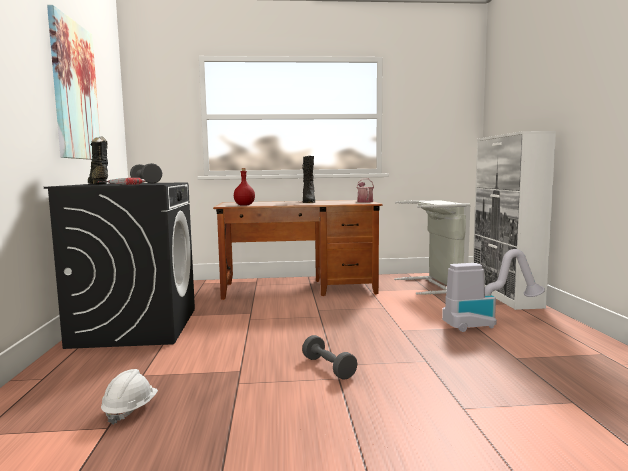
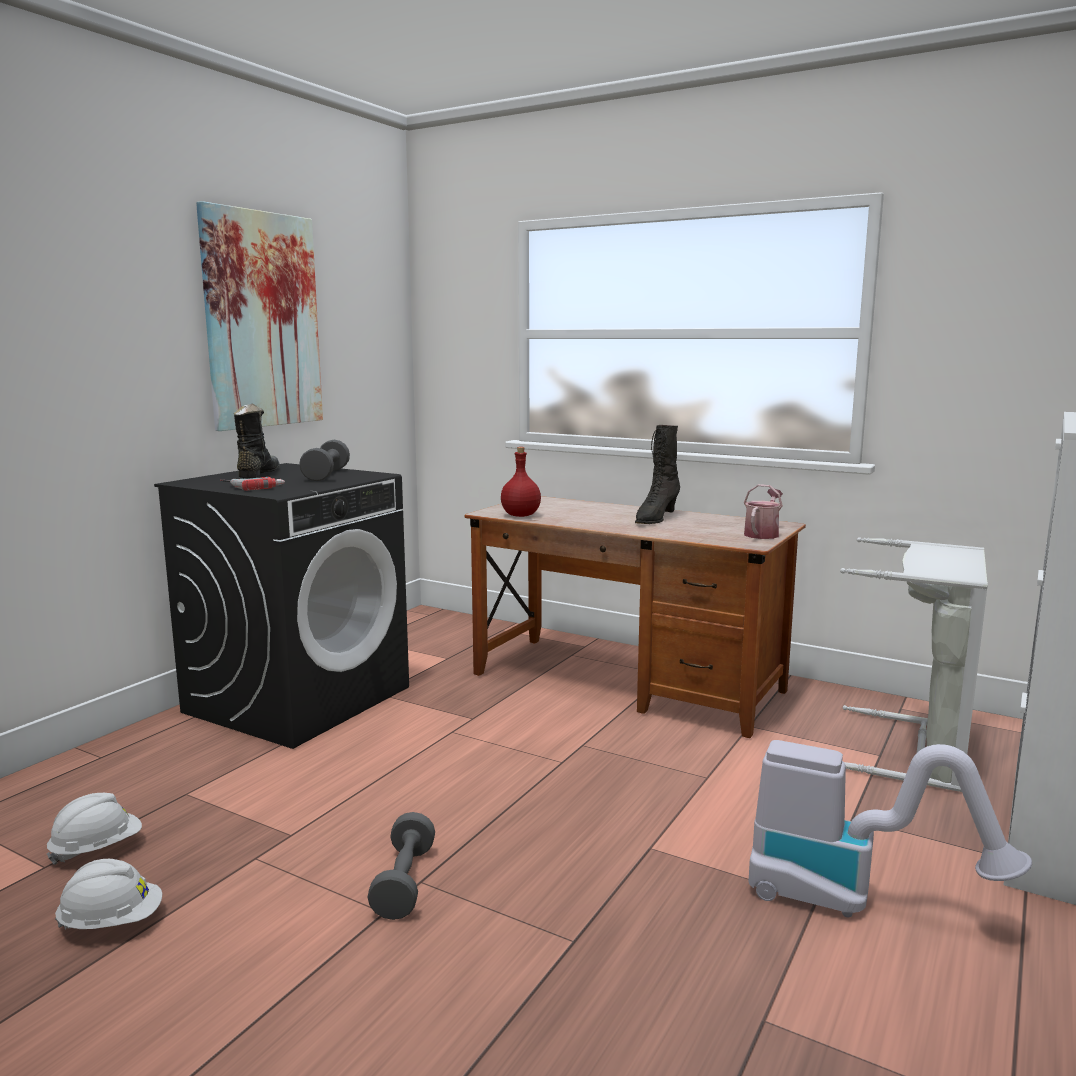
camera: 35 degrees right, 5 degrees up
(205, 429) = (112, 922): none -> white hard hat

